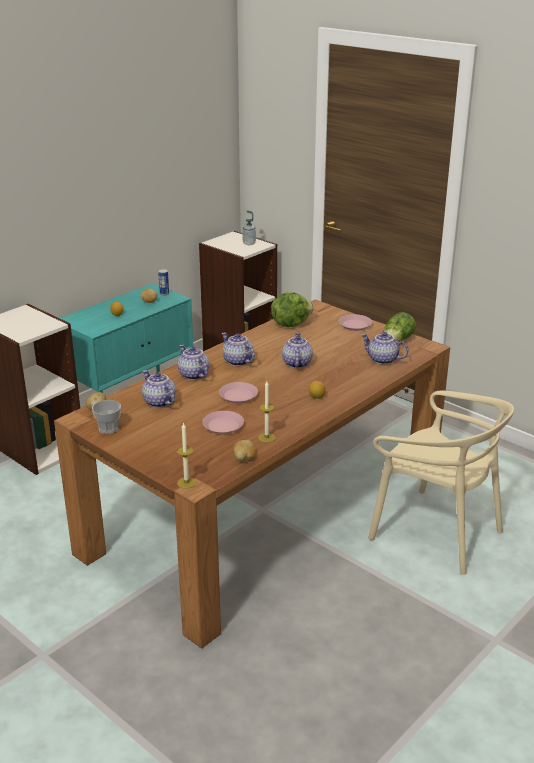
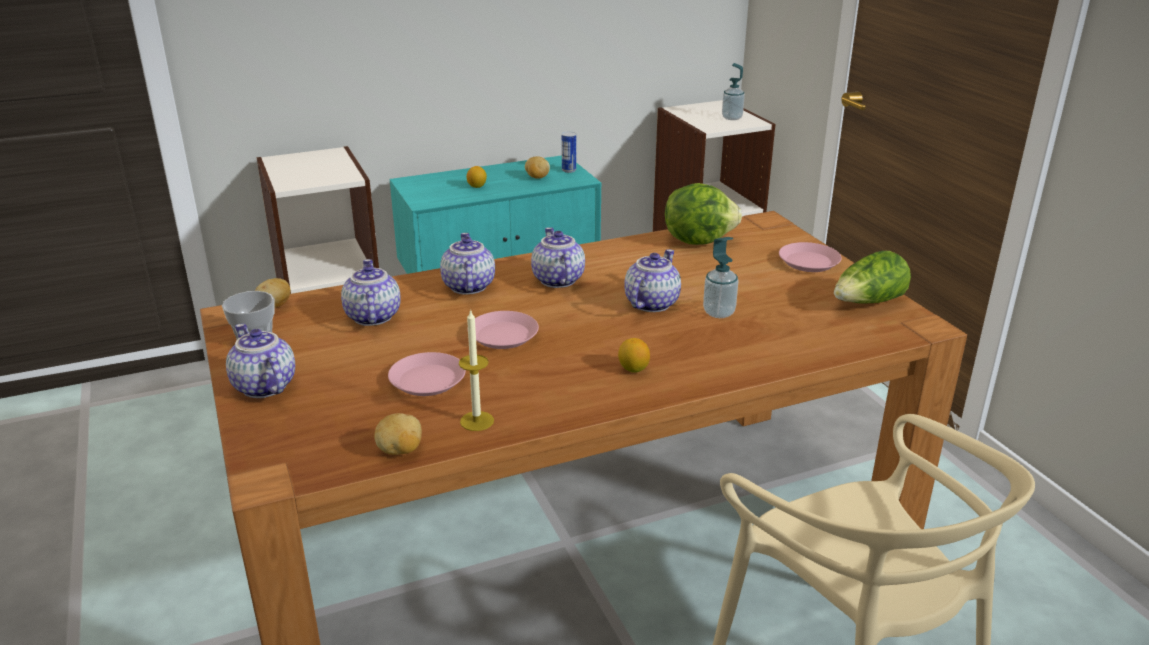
camera: 25 degrees right, 0 degrees up
(186, 483) = (261, 467): candle -> none
(333, 361) = (719, 312): none -> soap dispenser
(382, 360) = (811, 330): teapot -> teapot (262, 387)

